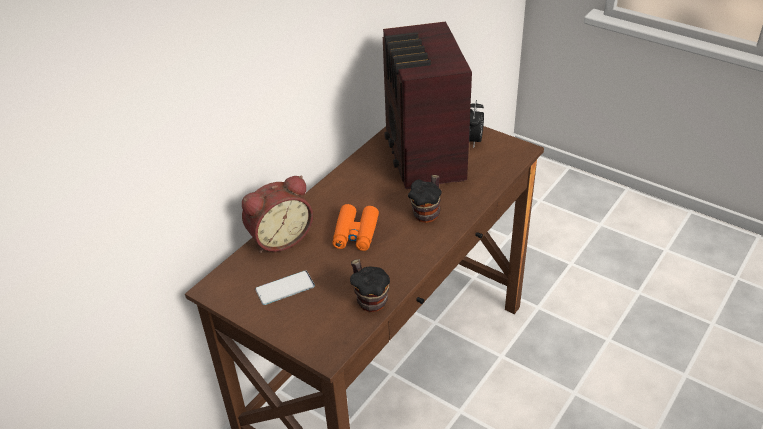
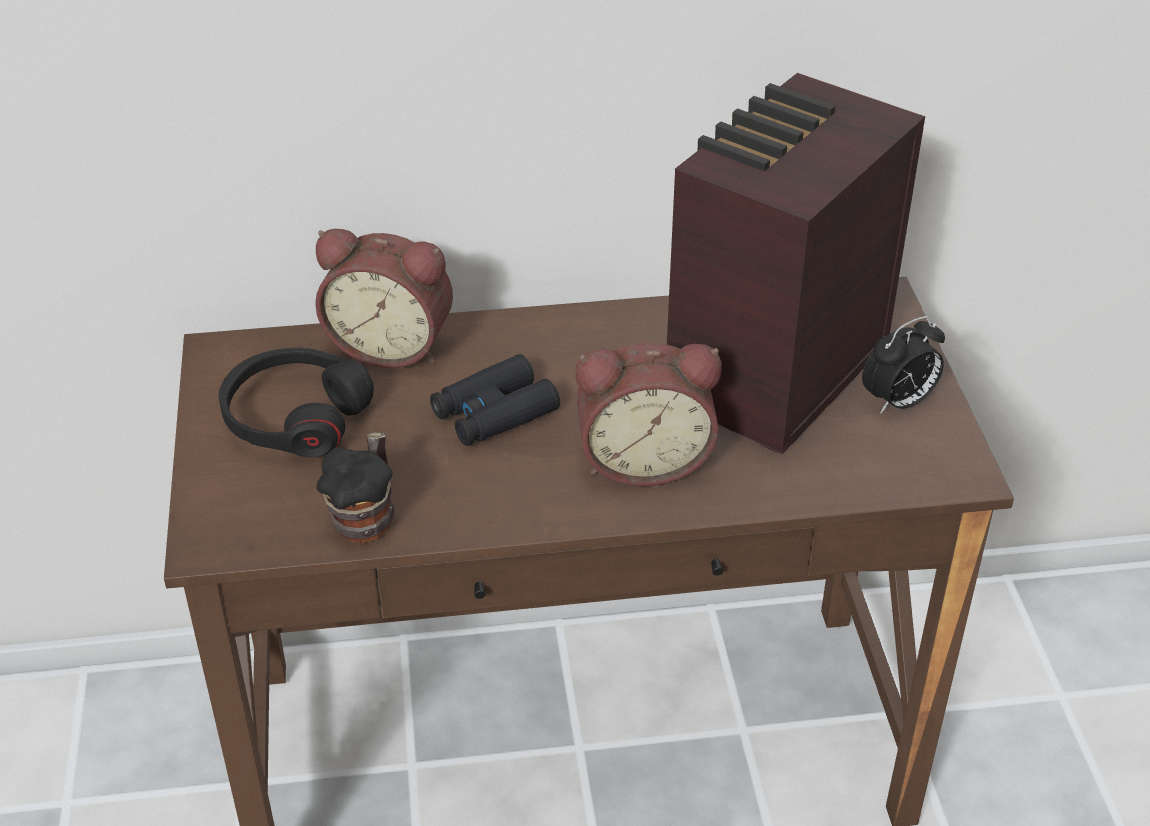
camera: 45 degrees right, 0 degrees up
(285, 288) = (295, 417): phone -> black headphones
(355, 233) = (494, 413): orange binoculars -> black binoculars
(428, 212) = (643, 459): mug -> alarm clock

